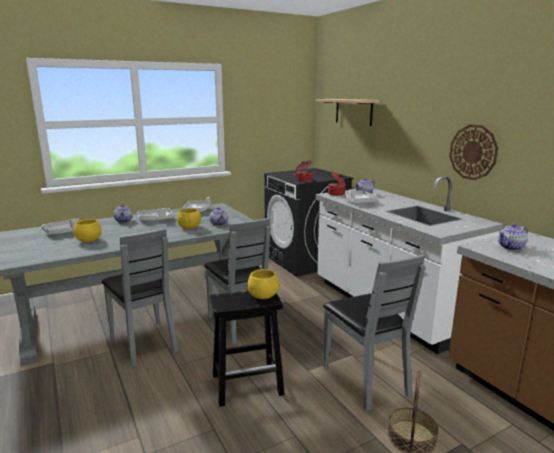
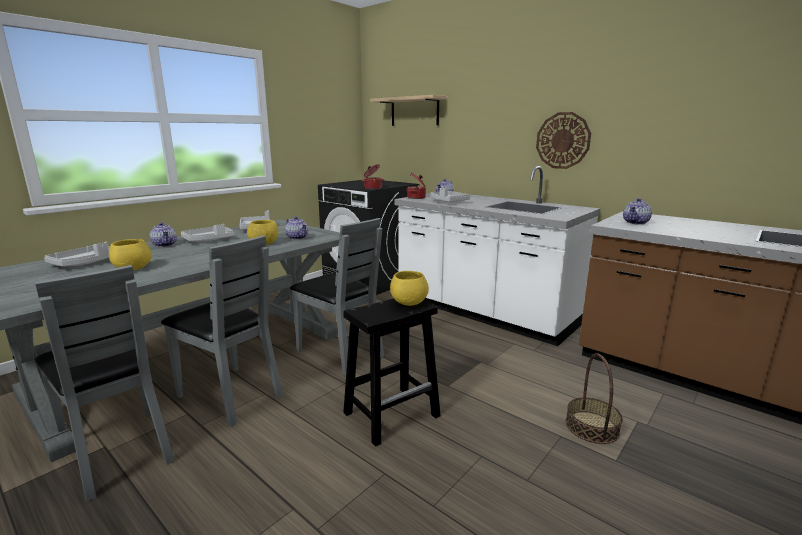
camera: 20 degrees left, 0 degrees up
(365, 379) = (511, 382): grey chair -> grey chair (119, 451)

